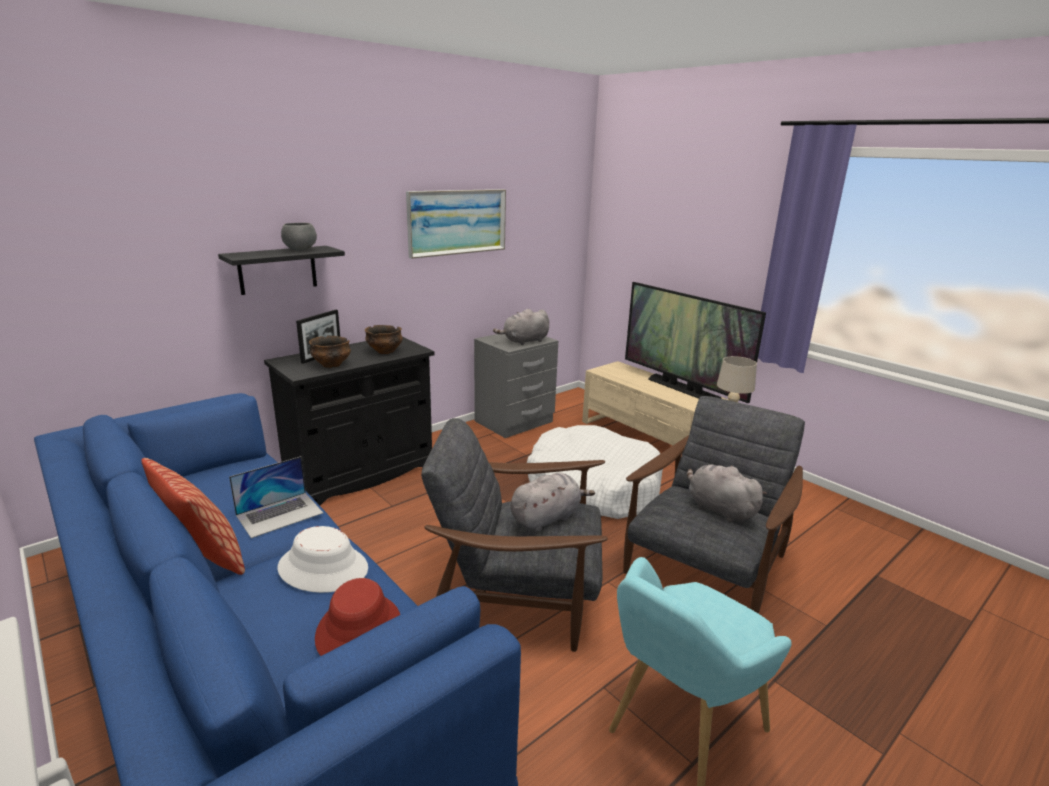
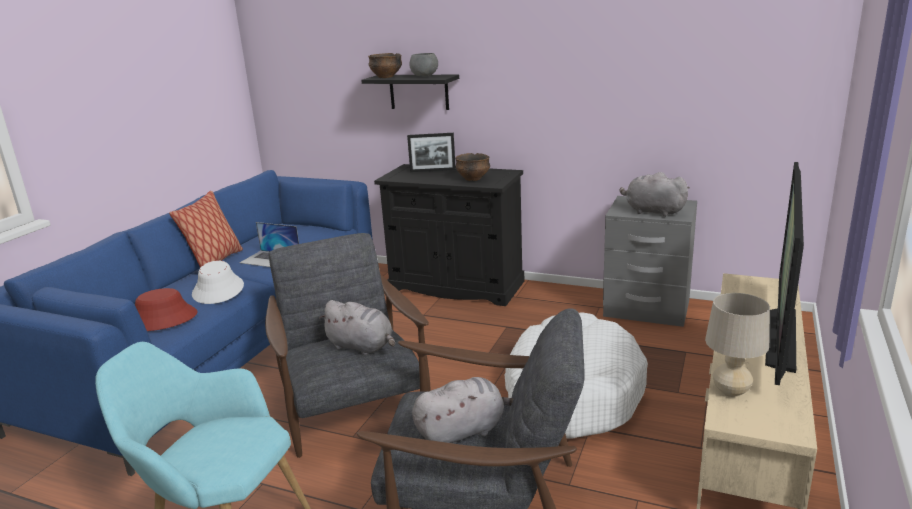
camera: 65 degrees right, 0 degrees up
(331, 364) = (419, 177): bowl -> bowl (386, 77)
(457, 222) = (603, 59): picture -> none
(718, 509) = (464, 431): grey plush toy -> grey plush toy turned 45 degrees clockwise

